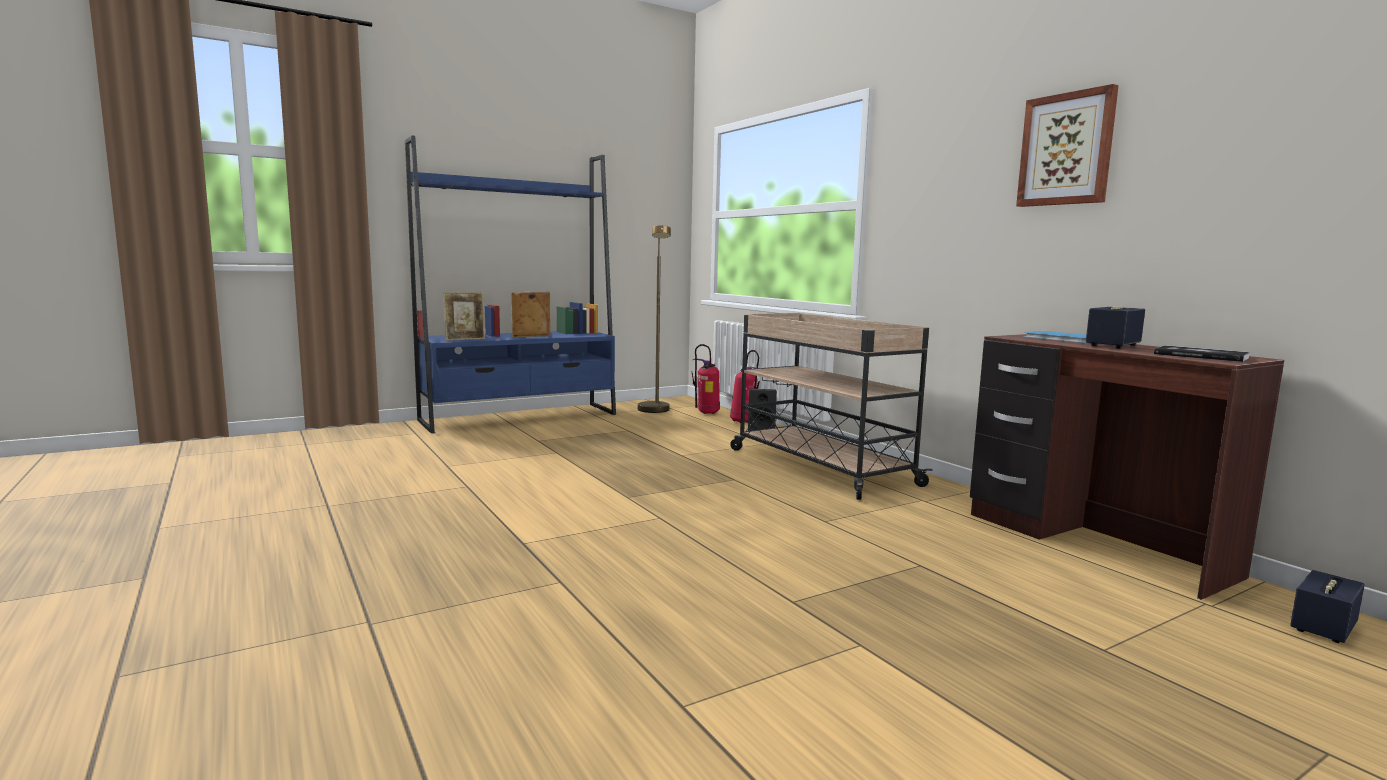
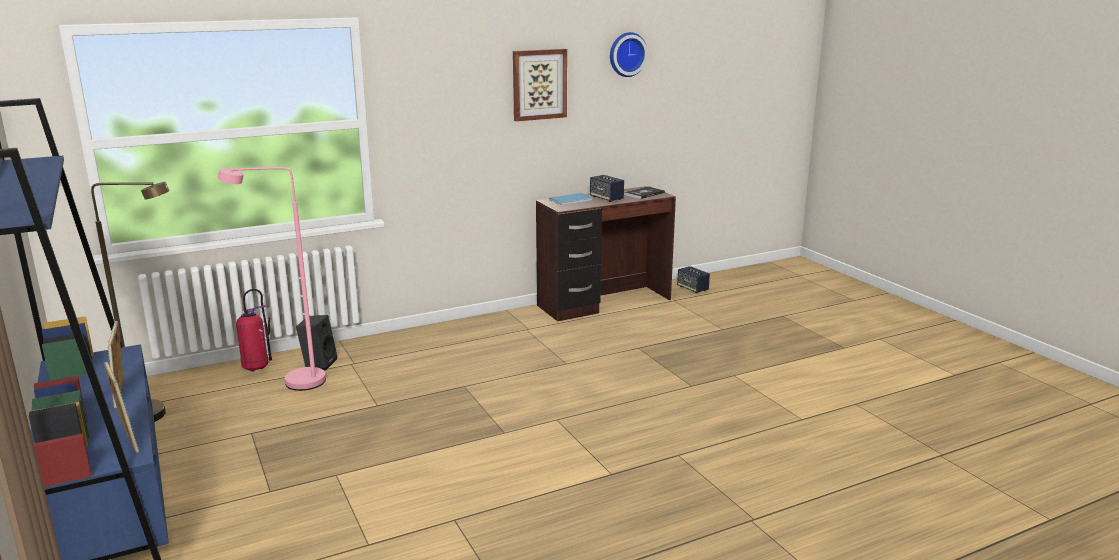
camera: 85 degrees left, 10 degrees up
(706, 413) = (194, 384): fire extinguisher -> none
(718, 432) = (293, 383): none -> pink floor lamp
(819, 466) = (435, 350): beige cart -> none
(1259, 76) = (626, 54): none -> wall clock

